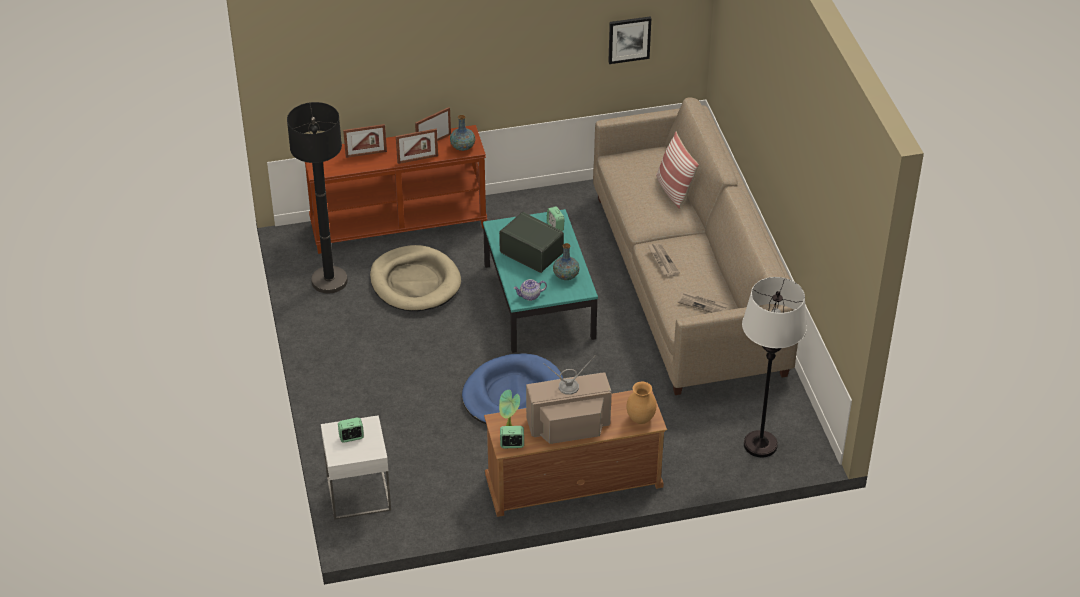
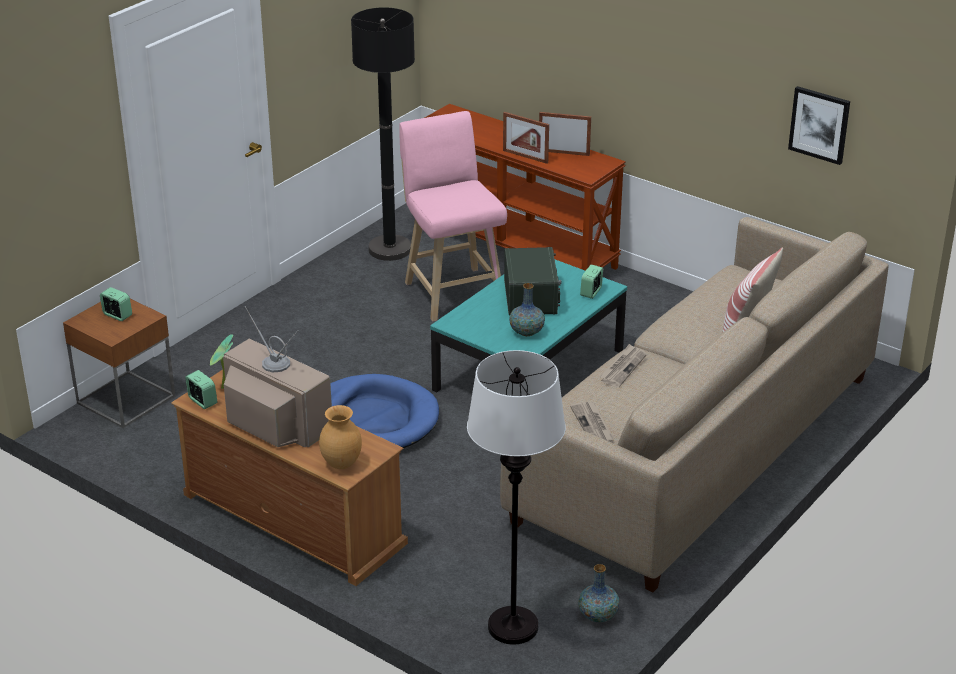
camera: 50 degrees right, 10 degrees down
(358, 493) = (125, 399): white side table -> brown side table
(366, 154) = (491, 131): picture frame -> none
(415, 282) = (452, 291): beige dog bed -> pink stool
(462, 147) = (581, 169): vase -> vase (598, 615)
(530, 296) = (465, 325): teapot -> none

